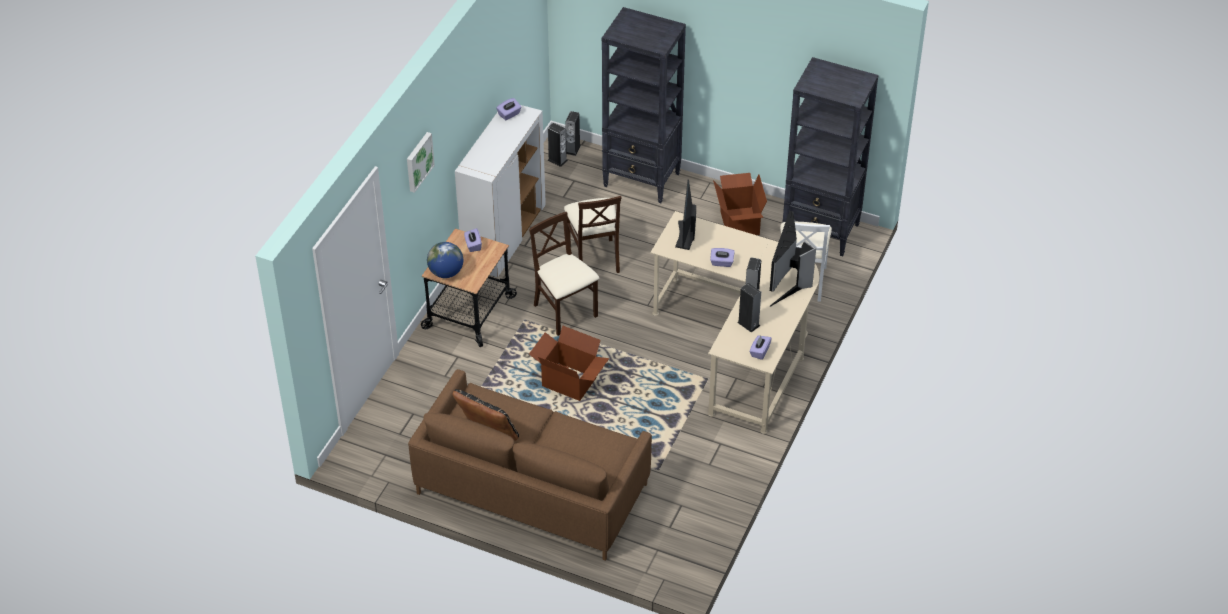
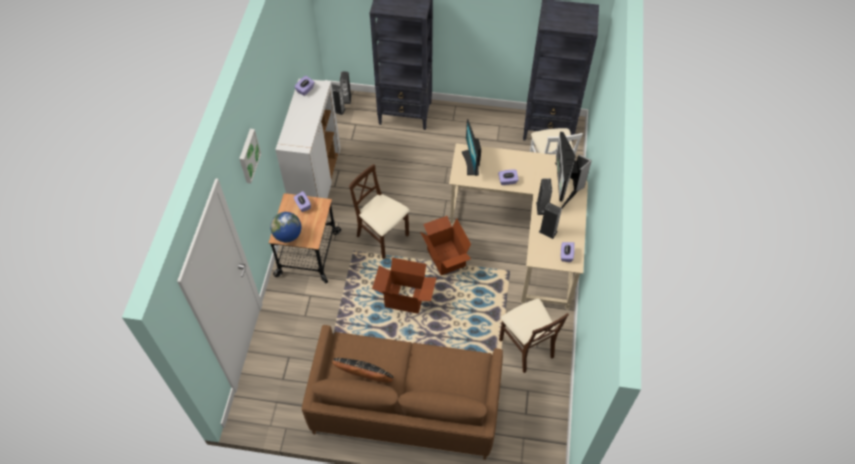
camera: 15 degrees left, 10 degrees up
(594, 258) = (390, 185): beige chair -> beige chair (526, 347)
(738, 223) = (487, 134): cardboard box -> cardboard box (445, 258)

